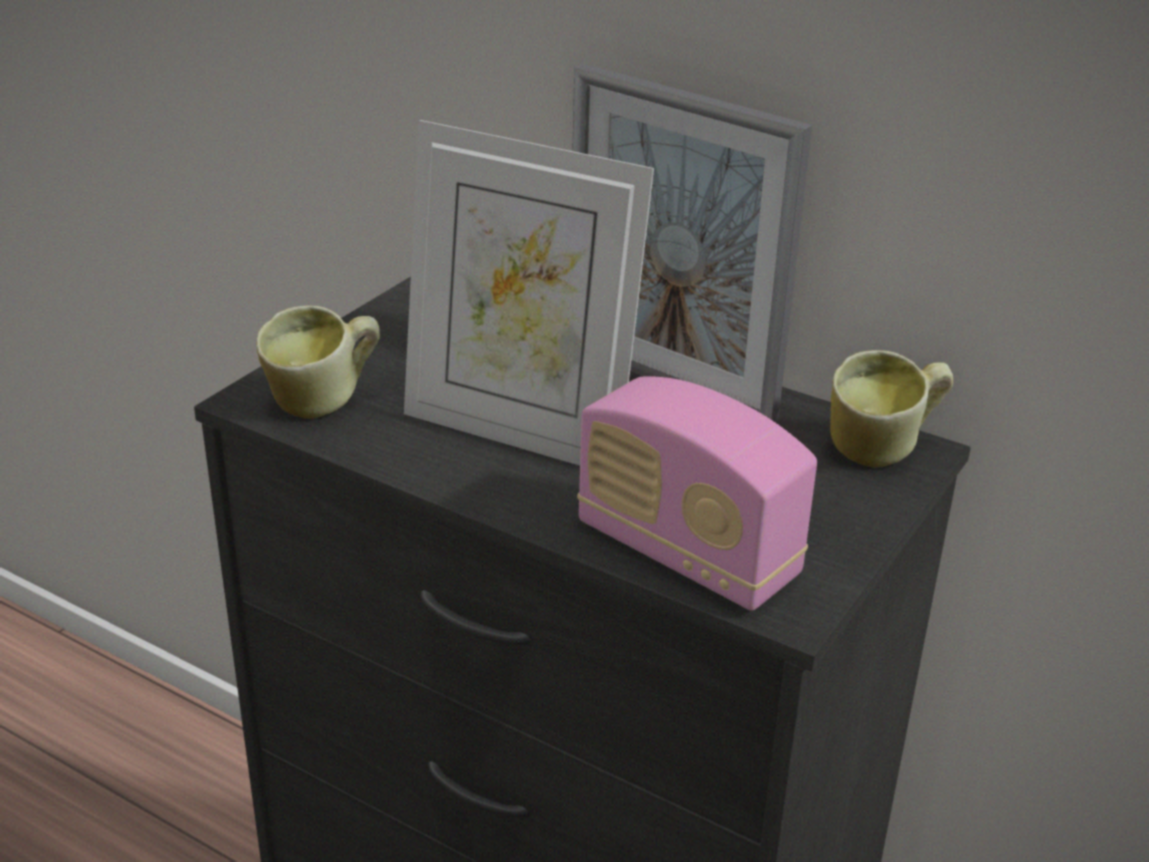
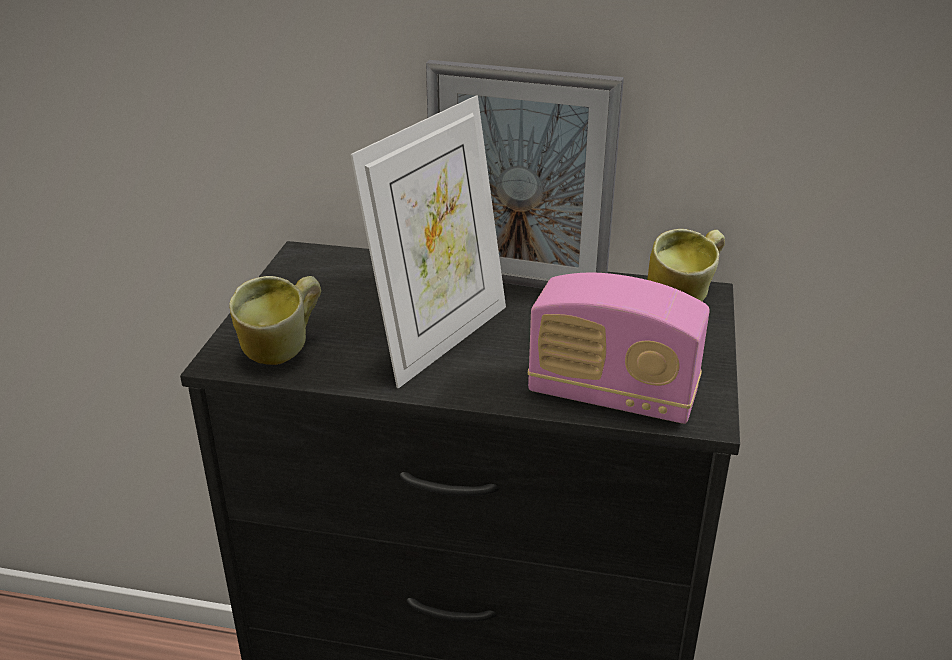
camera: 20 degrees left, 0 degrees up
(519, 432) = (440, 339): picture frame -> picture frame turned 60 degrees counterclockwise

